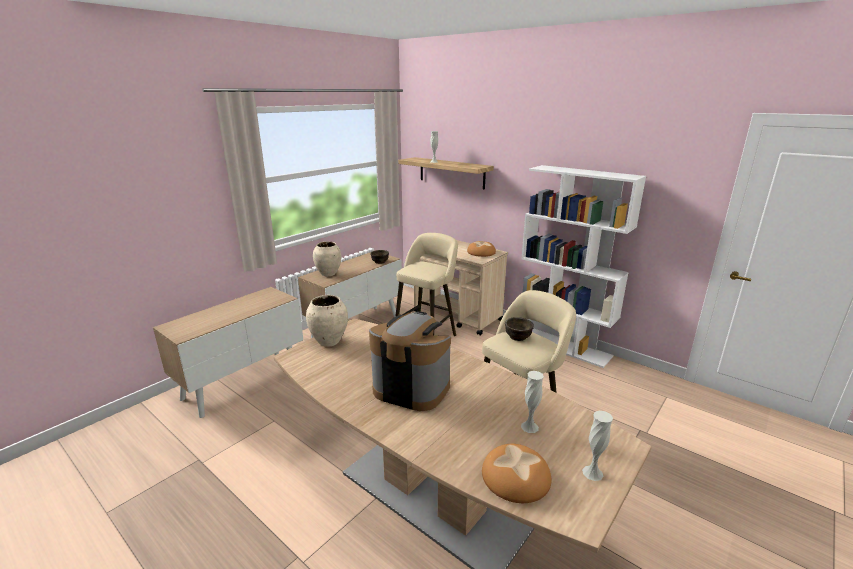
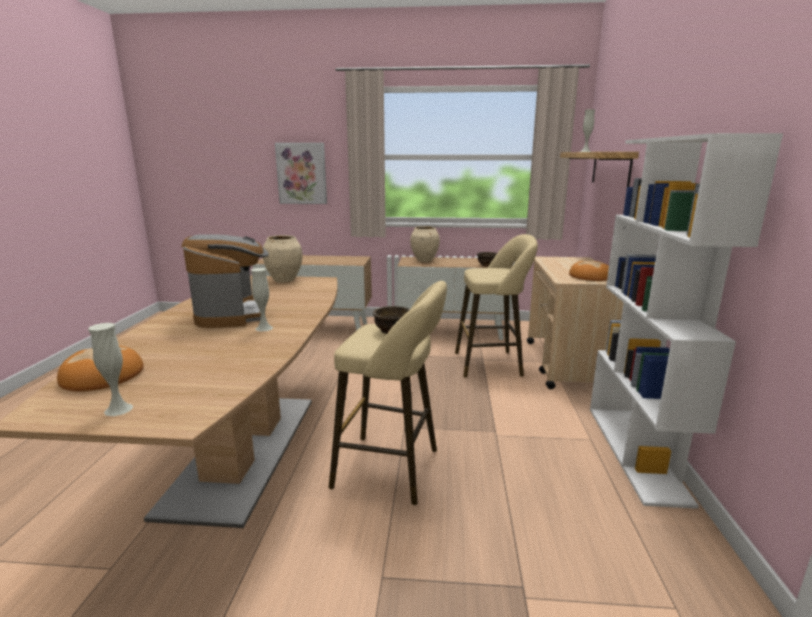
camera: 55 degrees right, 5 degrees down
(167, 216) = (302, 173): none -> picture
(529, 427) = (195, 367): white vase -> white vase (264, 328)

